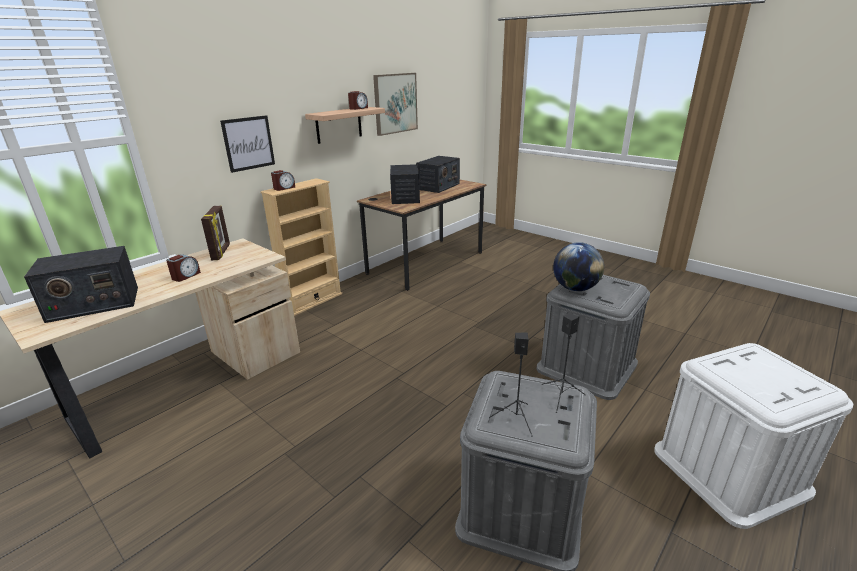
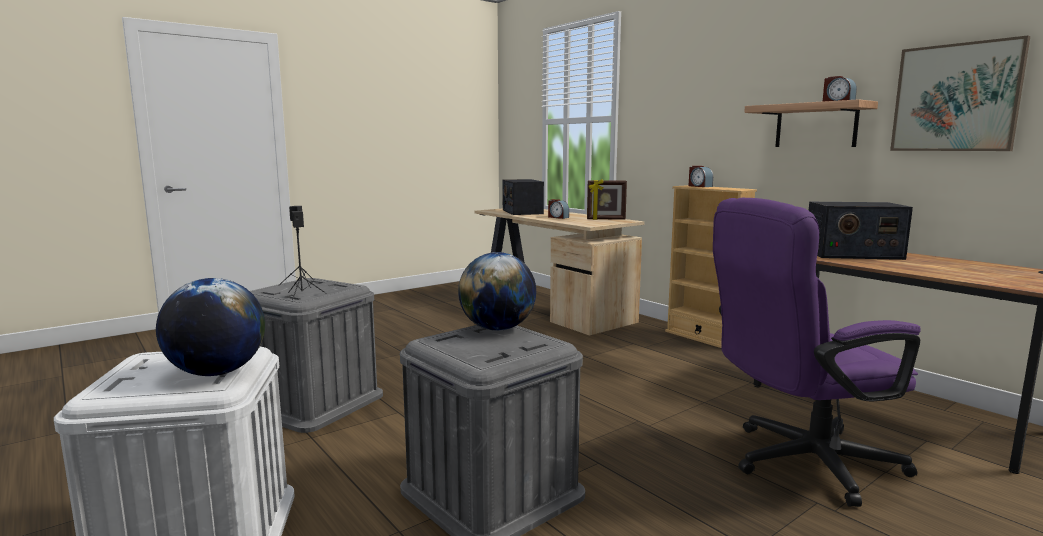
camera: 100 degrees right, 15 degrees down
(248, 143) = (694, 134): picture -> none
(438, 186) = (964, 268): radio -> none
(498, 287) = (800, 463): none -> purple office chair
(747, 357) = (217, 373): none -> globe

